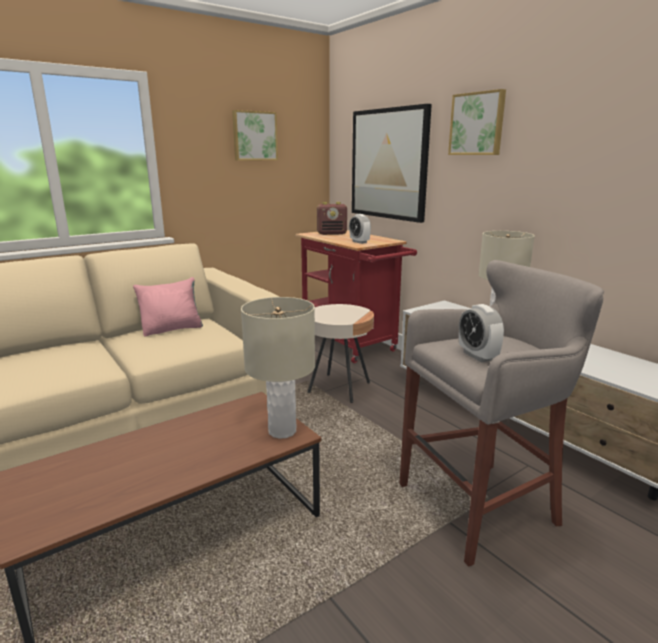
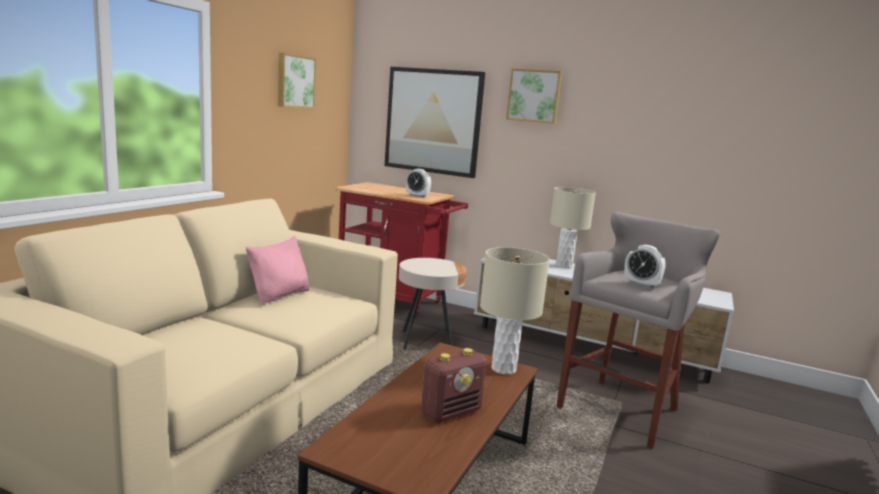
camera: 30 degrees left, 5 degrees down
(332, 233) = (371, 187): radio -> radio (451, 412)

